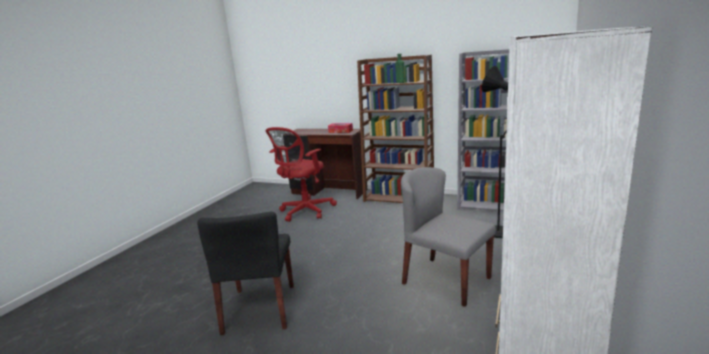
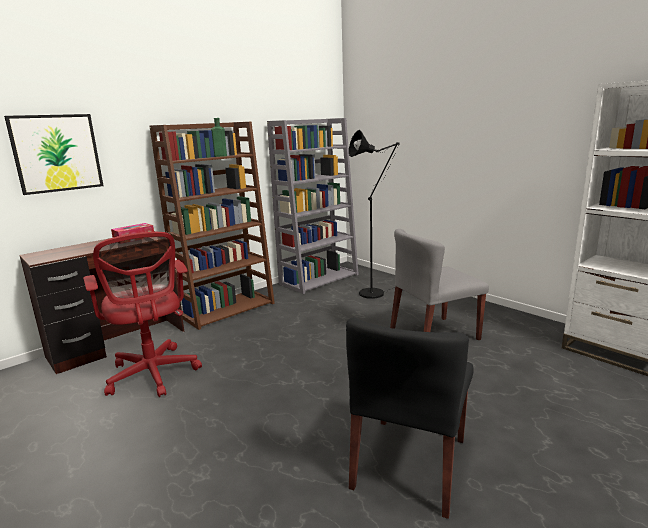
camera: 65 degrees left, 0 degrees up
(260, 309) = (410, 464): black chair -> black chair turned 90 degrees clockwise
(317, 76) = (56, 153): none -> picture

